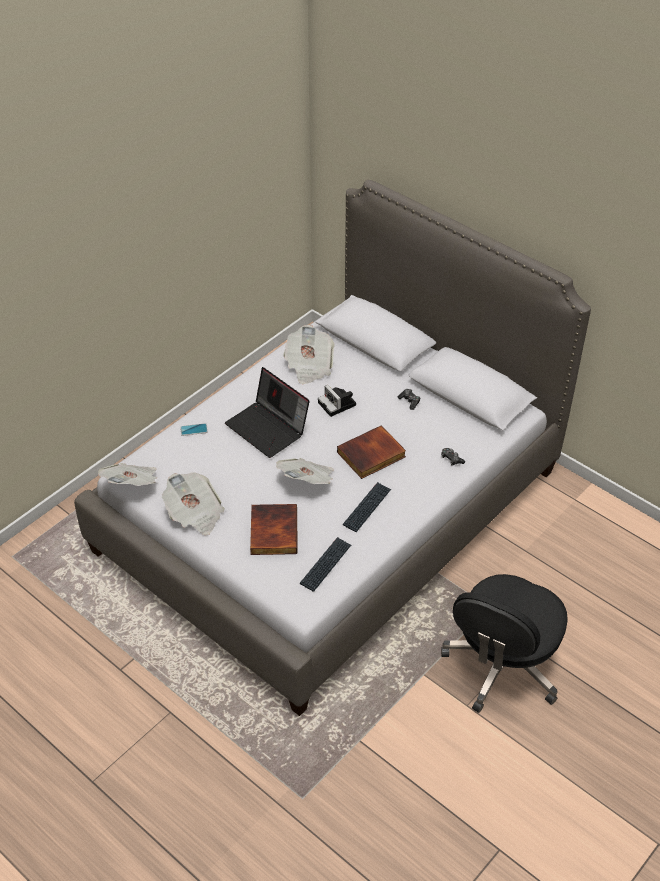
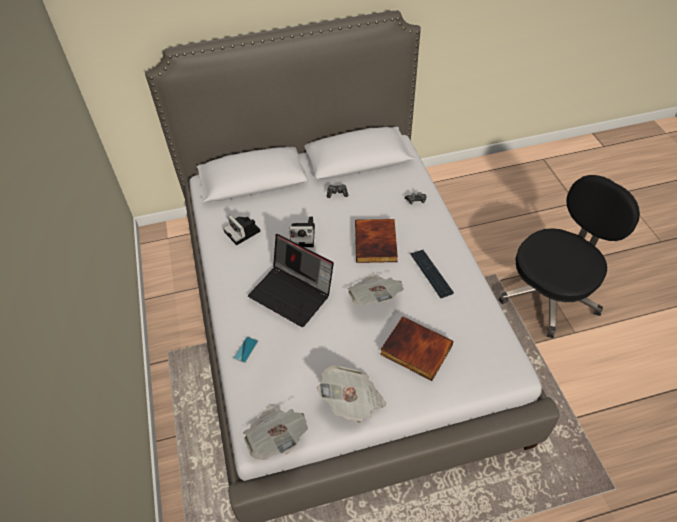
camera: 55 degrees left, 5 degrees up
(268, 428) = (293, 293): laptop -> laptop turned 45 degrees clockwise
(309, 366) = (243, 232): newspaper -> camera
(326, 565) = (476, 331): keyboard -> none
(502, 665) = (550, 294): black office chair -> black office chair turned 105 degrees counterclockwise

